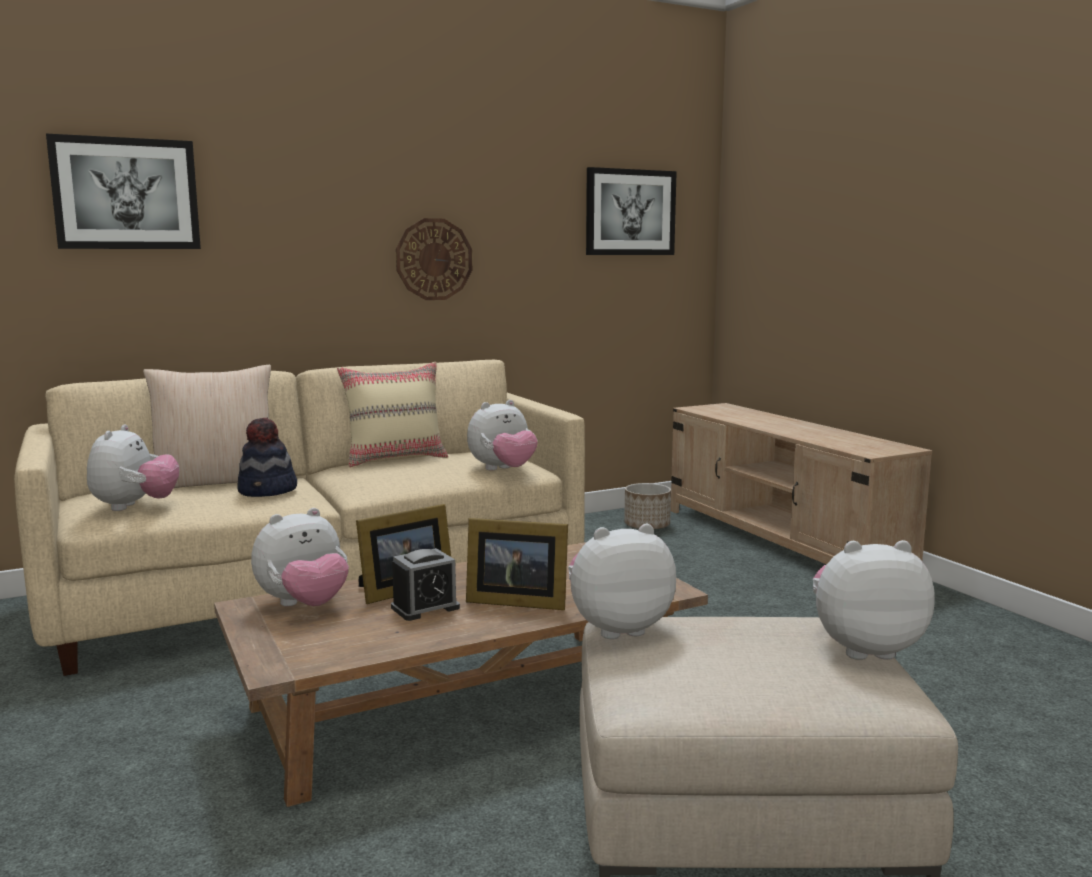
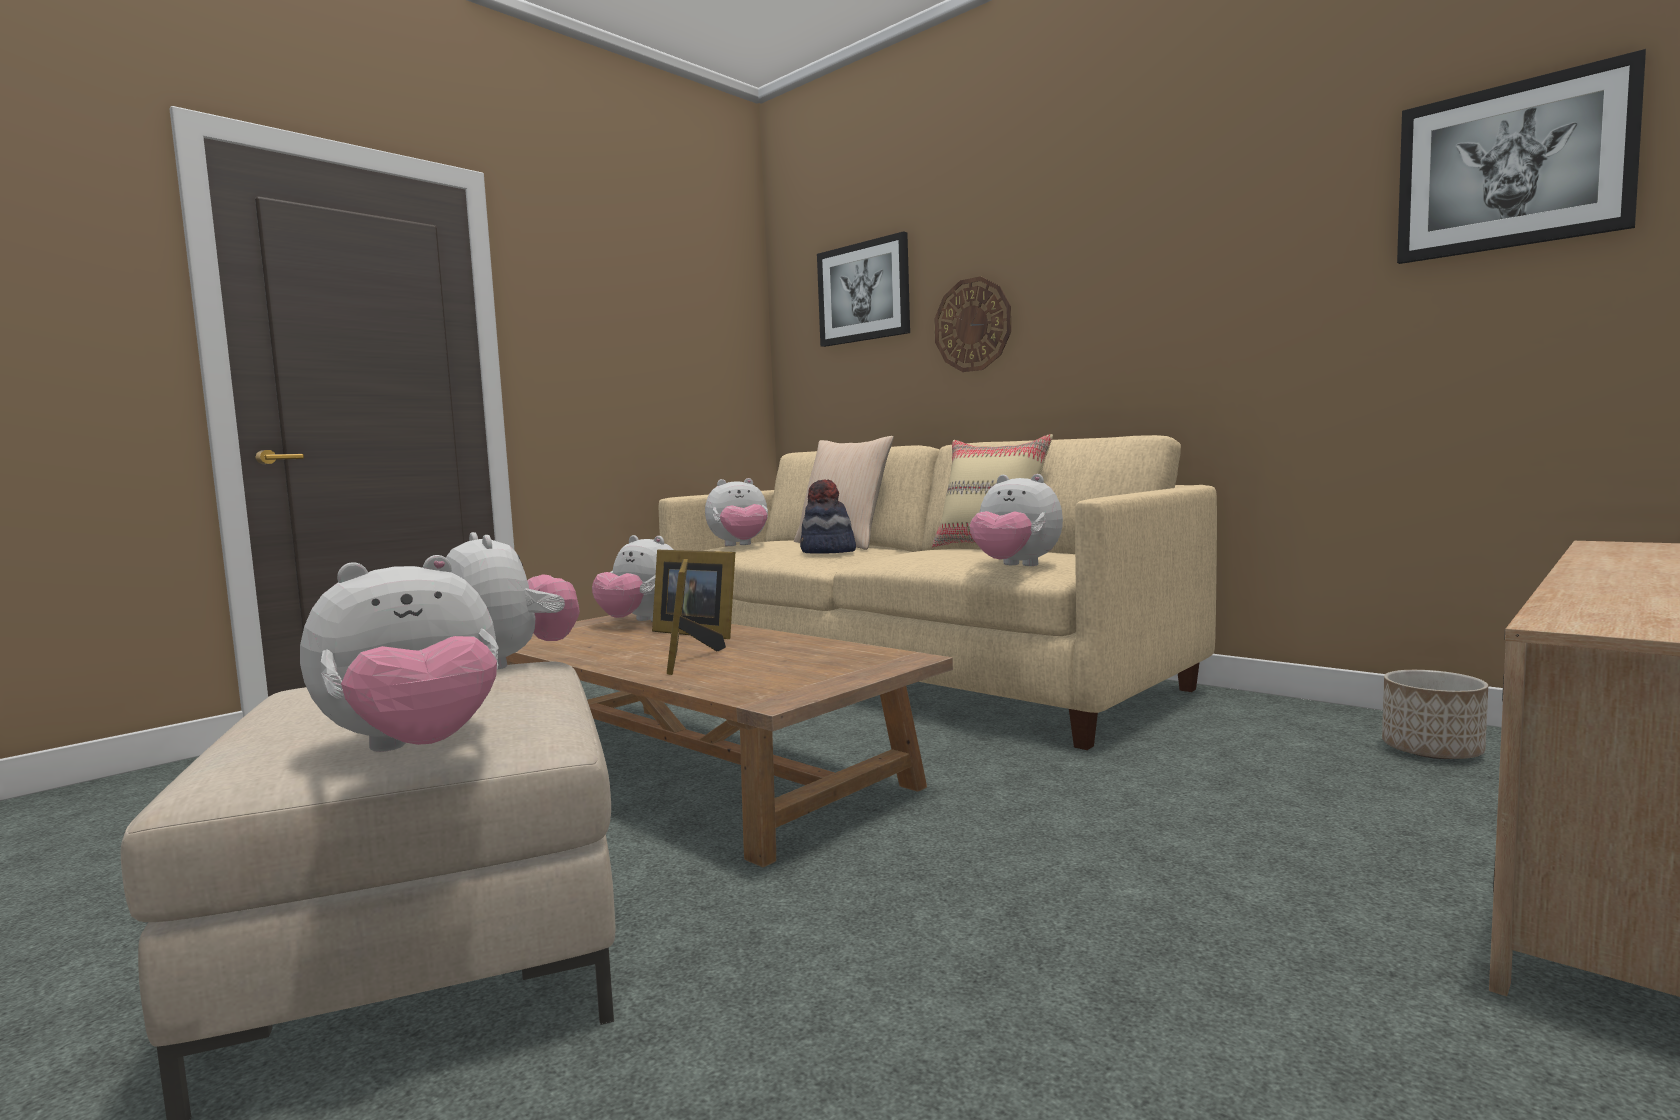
camera: 70 degrees right, 5 degrees down
(425, 608) = (652, 643): alarm clock -> none
(434, 259) = (1135, 310): wall clock -> wall clock (972, 325)
(863, 648) = (417, 749): plush toy -> plush toy turned 75 degrees clockwise

